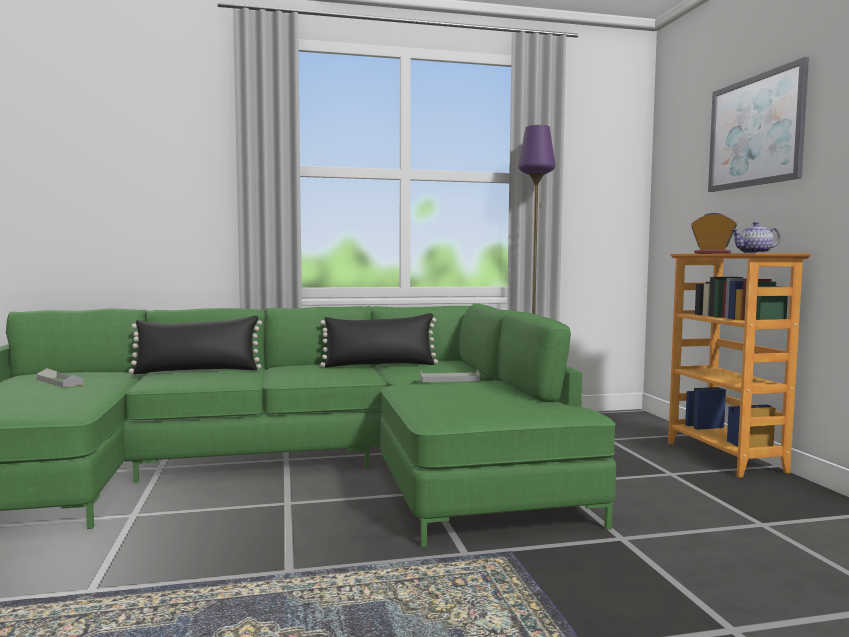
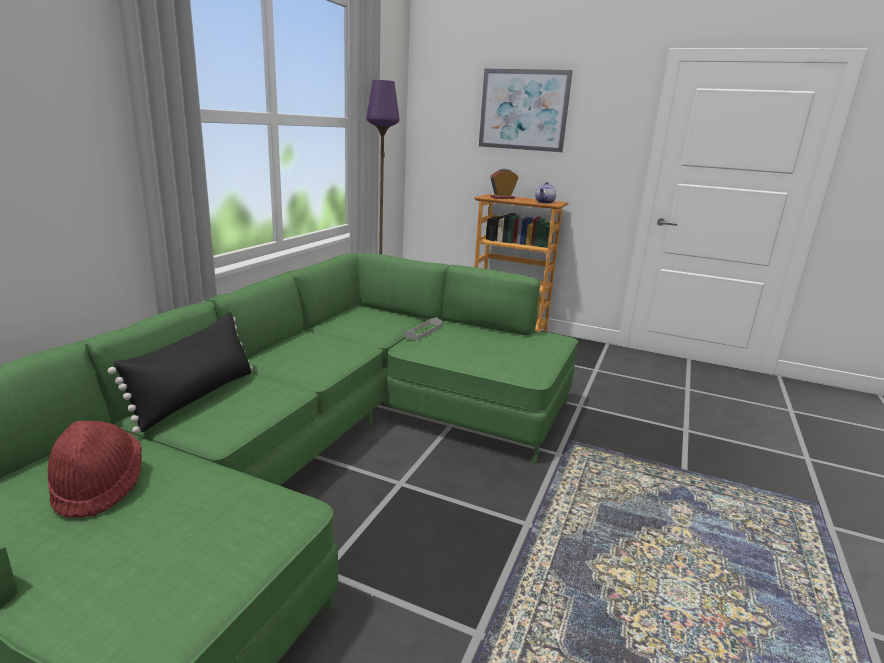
camera: 55 degrees left, 15 degrees up
(59, 382) = (98, 487): grey tray -> red hat
(380, 365) = (327, 329): black pillow -> none

